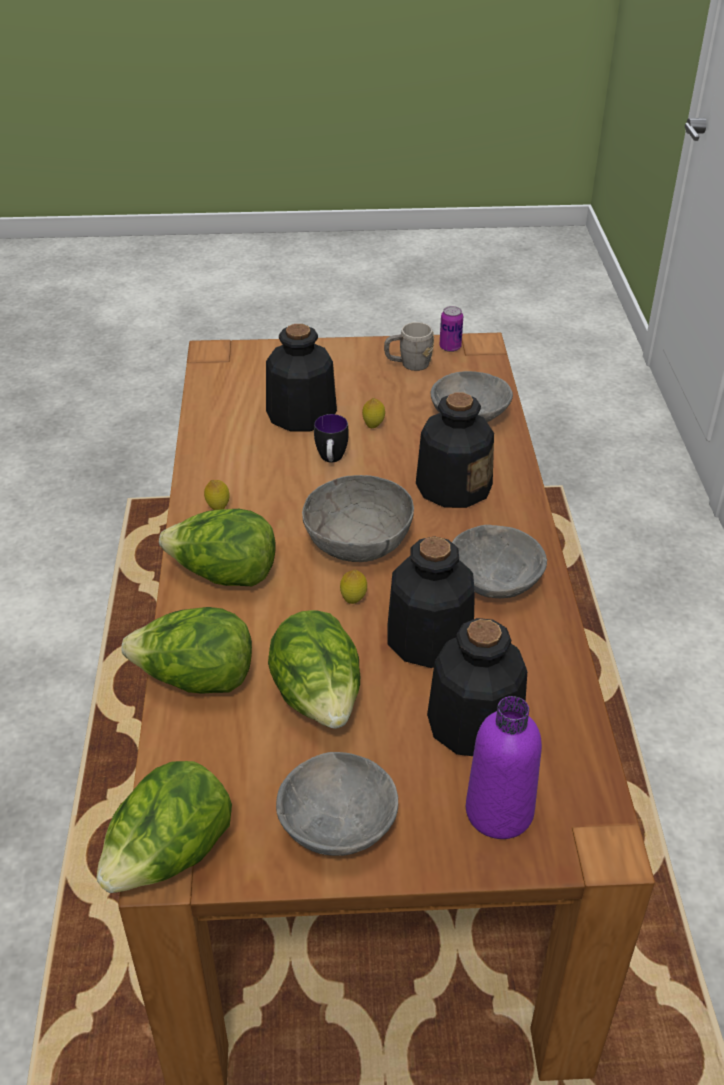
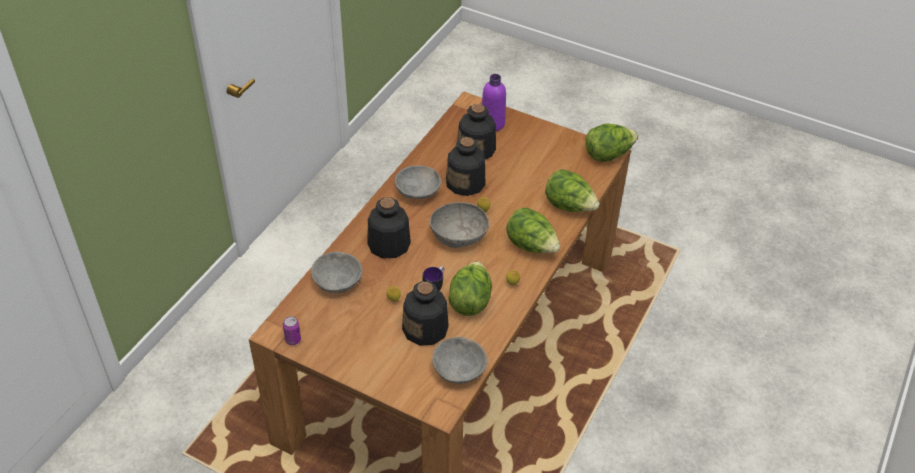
camera: 150 degrees left, 5 degrees up
(318, 699) = (526, 180): lettuce -> lettuce (470, 301)
(340, 825) = (547, 141): grey bowl -> grey bowl (458, 370)
(408, 364) = (331, 338): grey mug -> none

